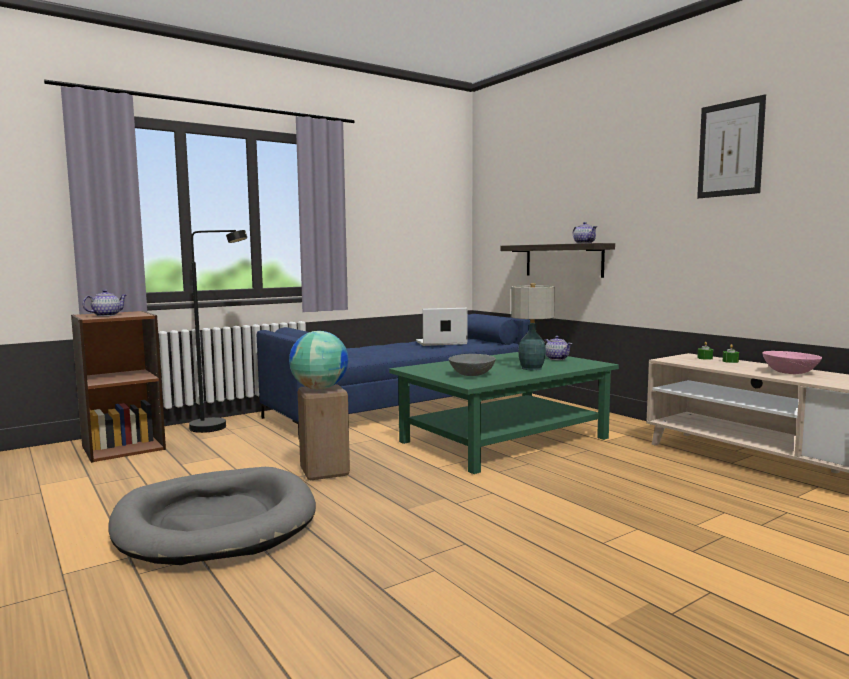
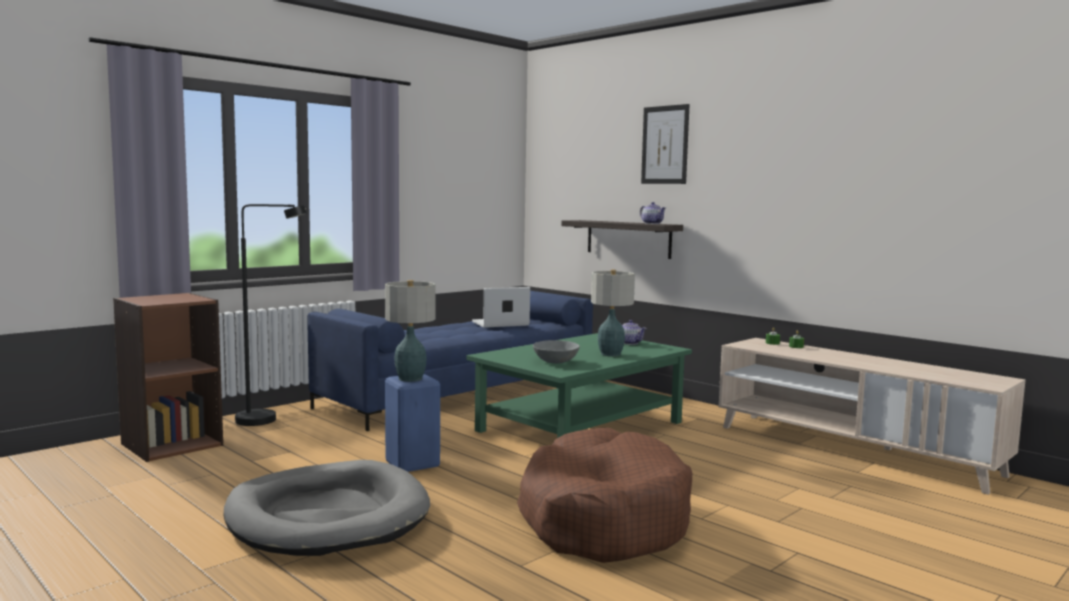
camera: 10 degrees left, 0 degrees up
(106, 315) = (159, 299): teapot -> none
(319, 388) = (410, 378): globe -> table lamp
(325, 471) = (413, 463): beige stool -> blue stool
(493, 538) = (603, 518): none -> brown dog bed
(730, 149) = (796, 143): picture -> picture (665, 145)
(790, 372) = (850, 358): pink bowl -> none

